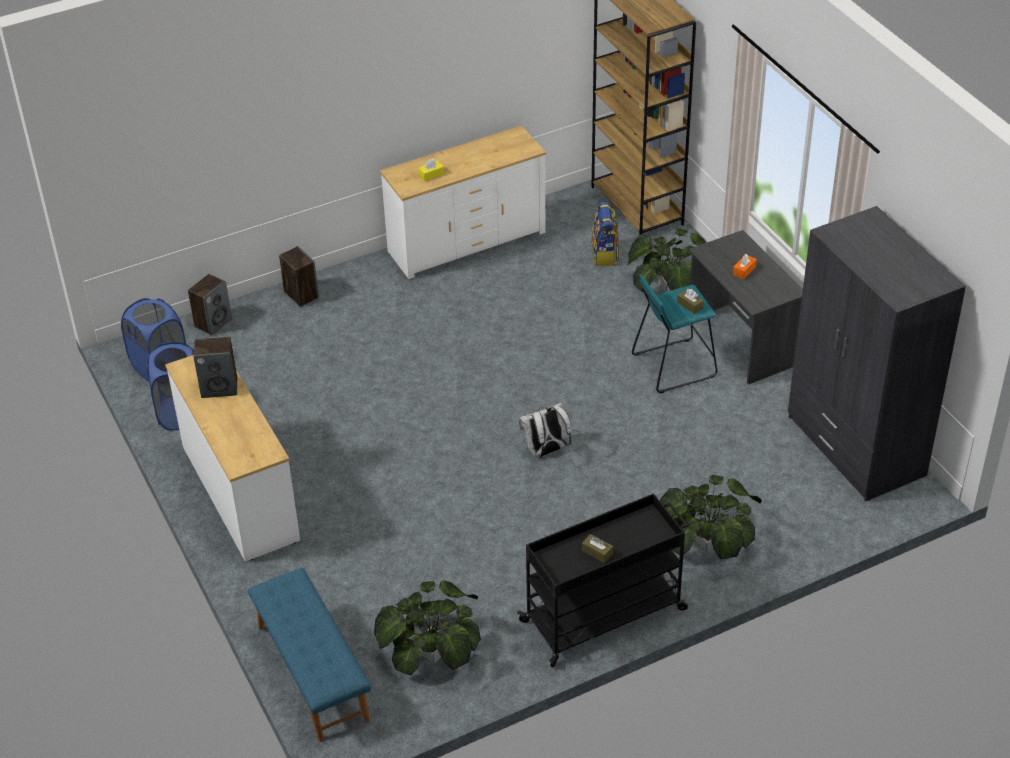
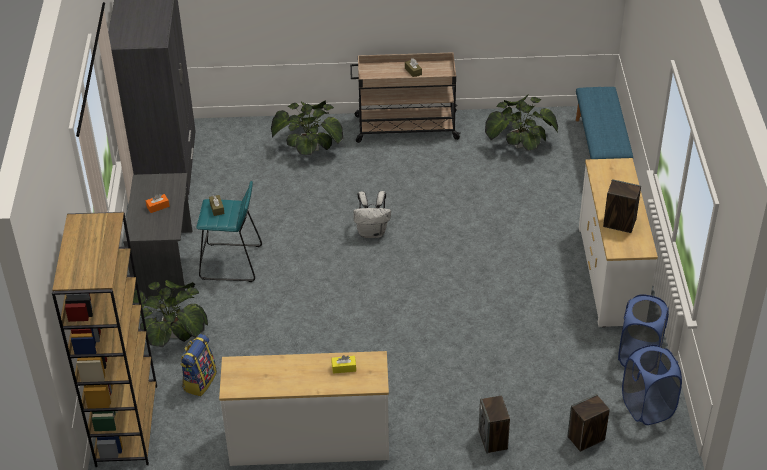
camera: 155 degrees left, 0 degrees up
(605, 615) = (405, 127): black cart -> beige cart

